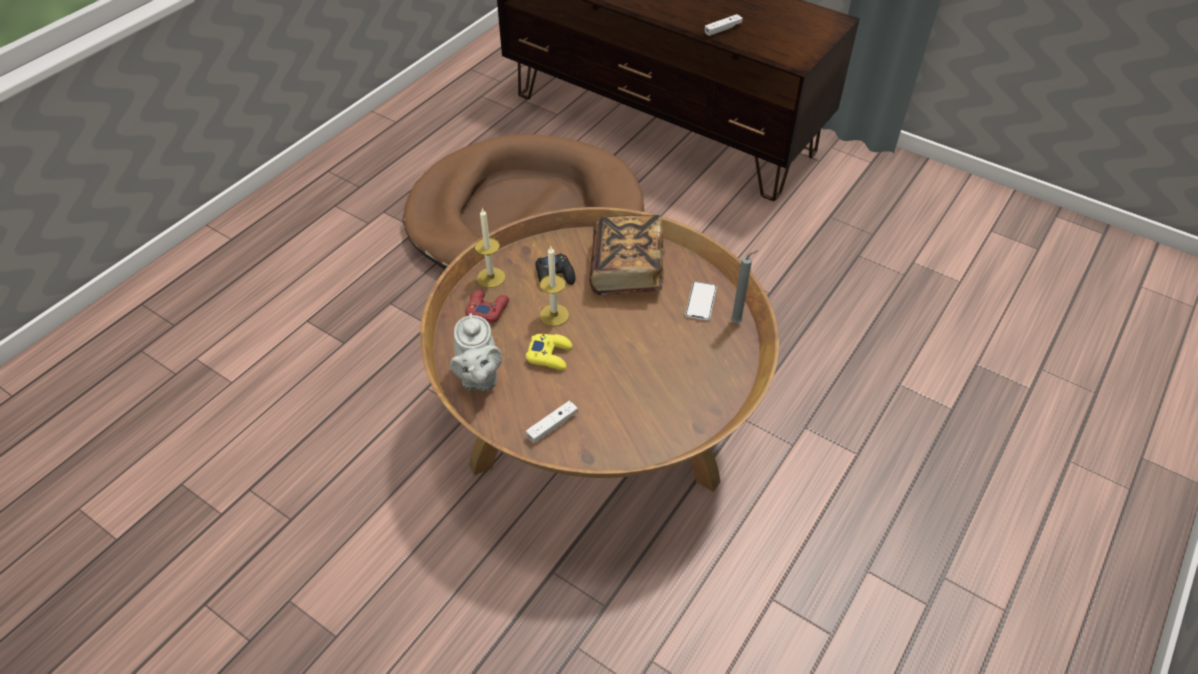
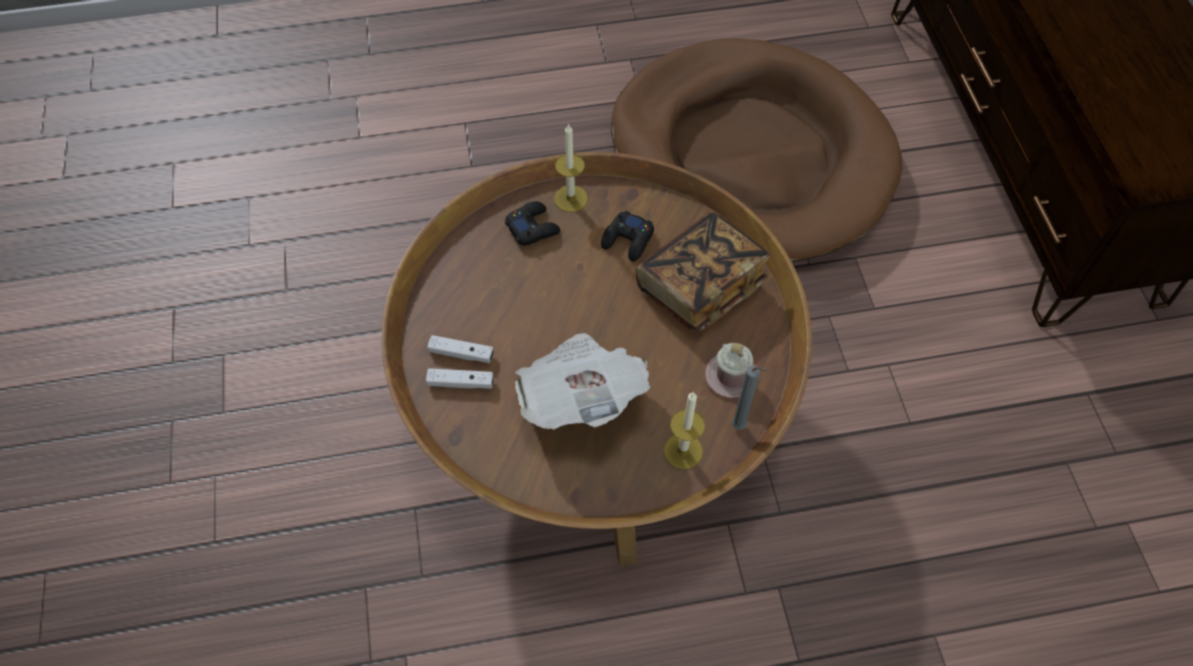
camera: 45 degrees right, 10 degrees up
(478, 378) = (454, 287): grey teapot -> none
(487, 309) = (533, 227): red game controller -> black game controller
(550, 355) = (534, 315): yellow game controller -> none
(554, 315) = (581, 279): candle -> candle (683, 451)
(633, 375) = (580, 396): none -> newspaper
(701, 302) = (730, 376): phone -> pink mug
(723, 29) = (1098, 81): white game controller -> white game controller (461, 353)

